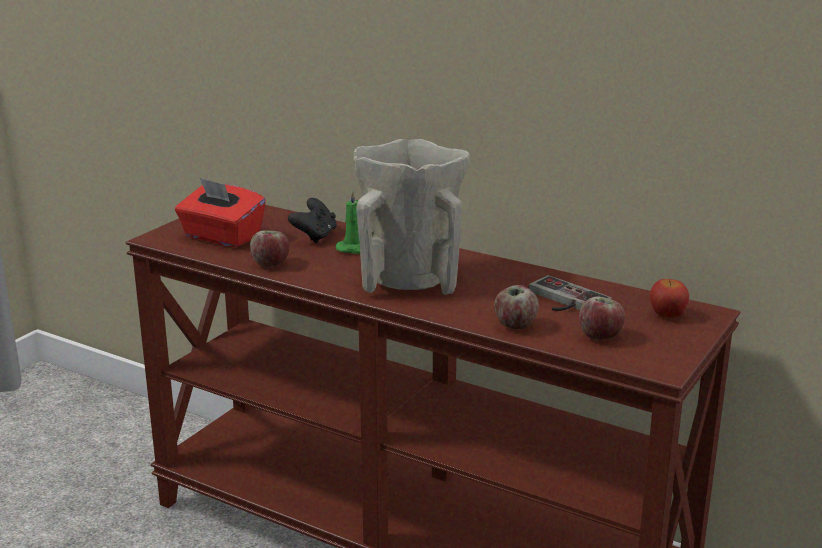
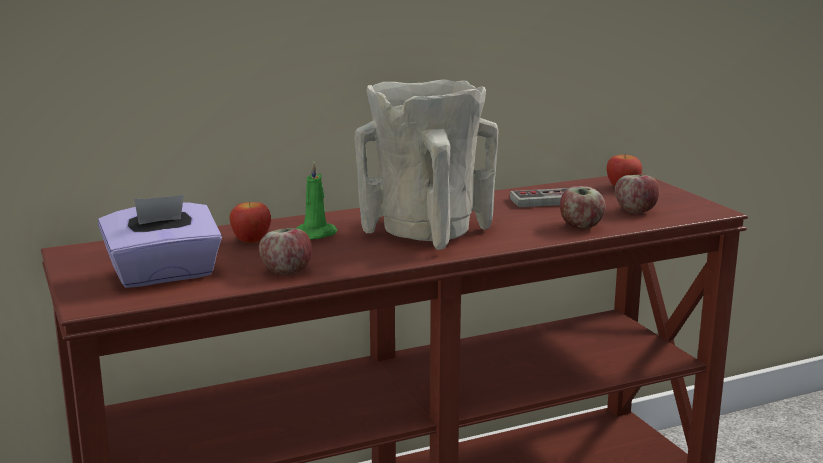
camera: 55 degrees left, 5 degrees down
(222, 237) = (164, 275): red tissue box -> purple tissue box
(315, 236) = (251, 240): black game controller -> apple

